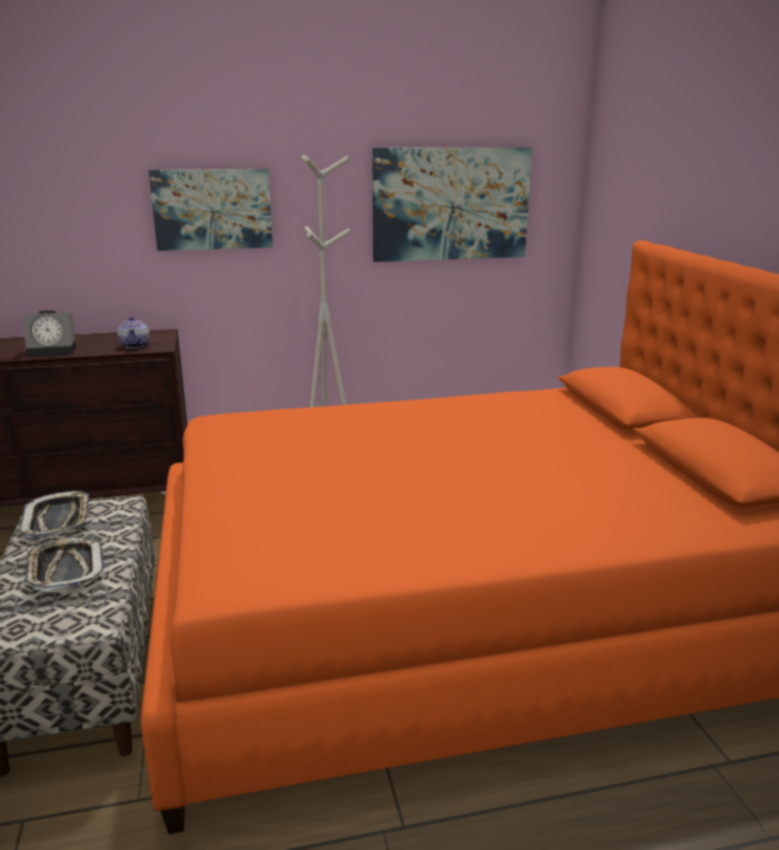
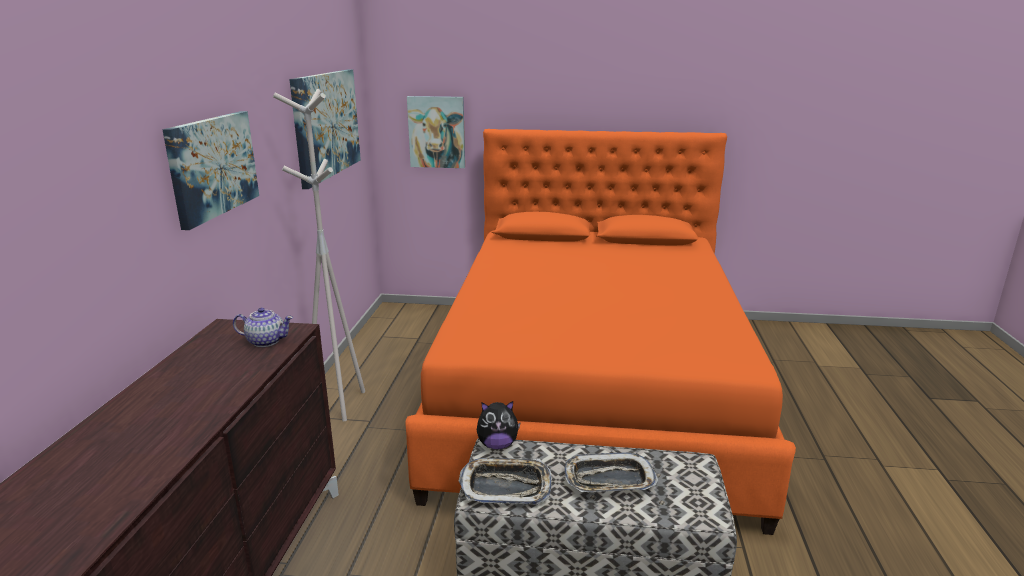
camera: 70 degrees left, 0 degrees up
(54, 351) = (221, 388): alarm clock -> none
(130, 505) = (497, 445): none -> plush toy
(622, 239) = (437, 132): none -> picture

